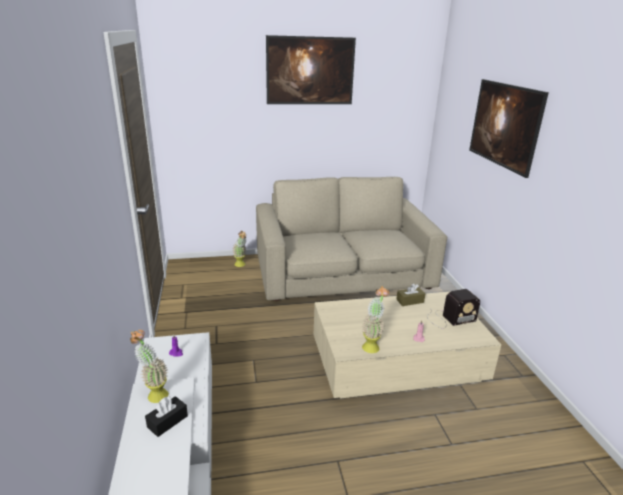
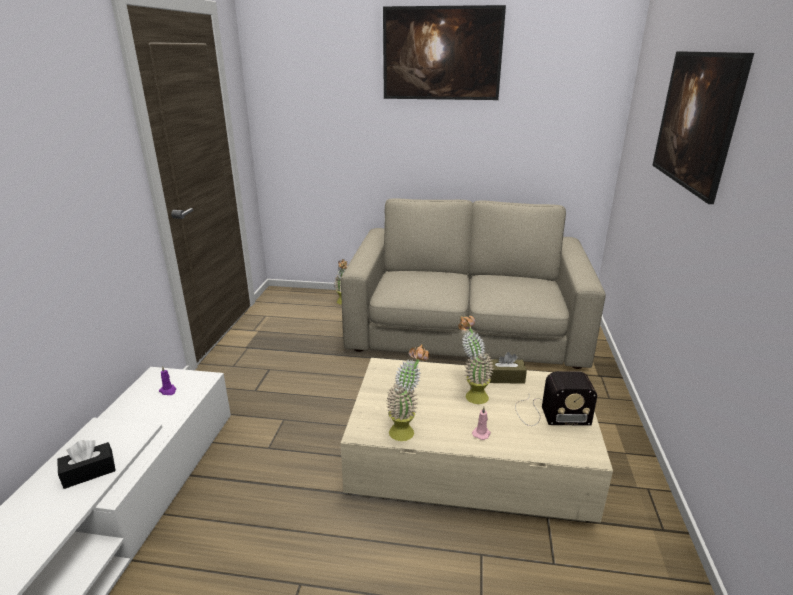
camera: 20 degrees right, 0 degrees up
(153, 394) = (103, 434): potted plant -> potted plant (471, 394)

